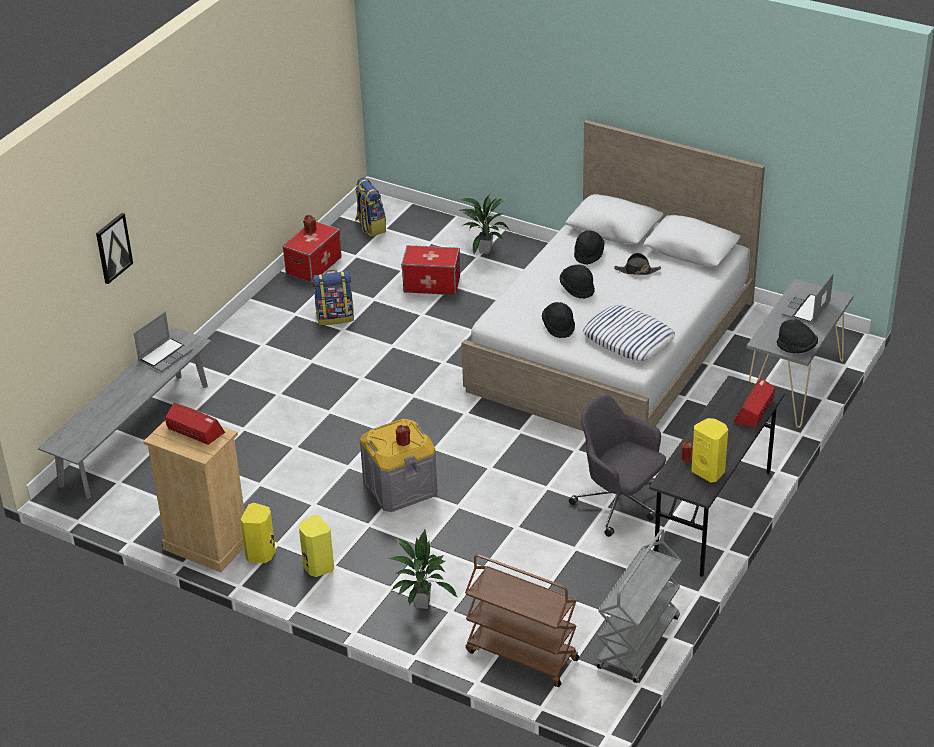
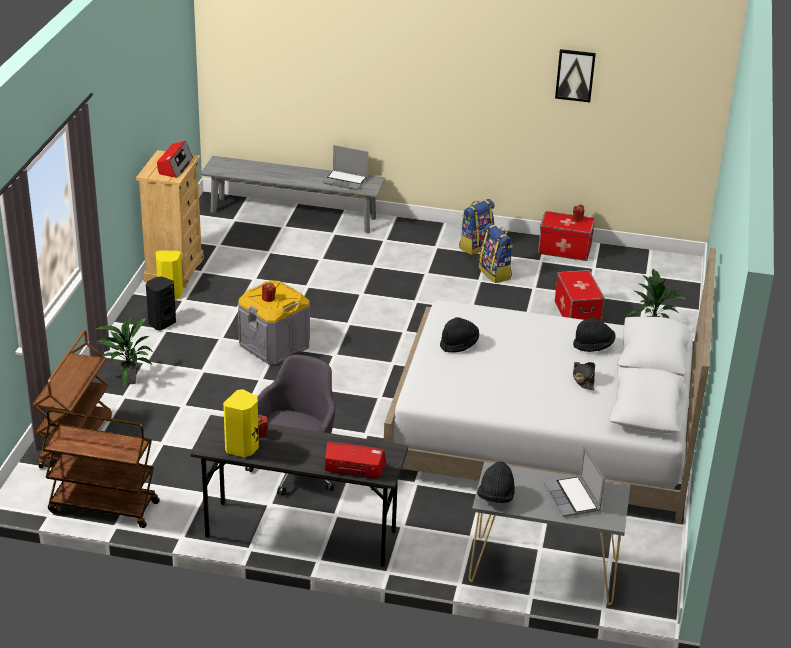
camera: 70 degrees right, 5 degrees down
(113, 248) = (338, 65): picture -> picture (575, 75)
(317, 567) = (161, 323): yellow speaker -> black speaker
(370, 227) = (645, 267): backpack -> backpack (476, 246)
(577, 289) = (529, 347): black hat -> none
(628, 339) = (460, 388): pillow -> none
(638, 644) = (103, 507): grey cart -> brown cart
(806, 310) = (573, 498): laptop -> laptop turned 120 degrees counterclockwise

